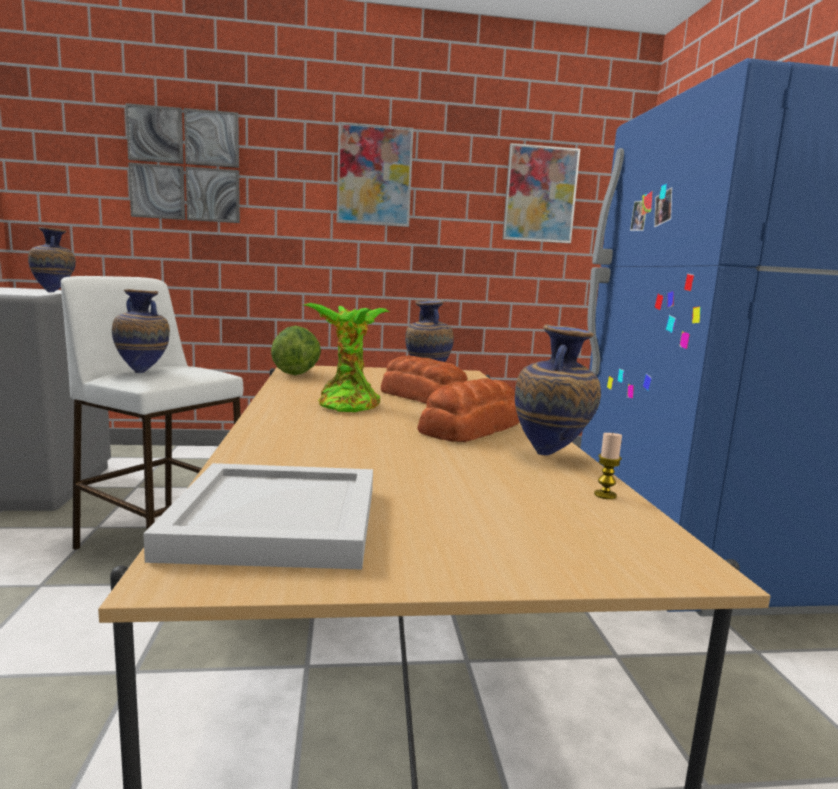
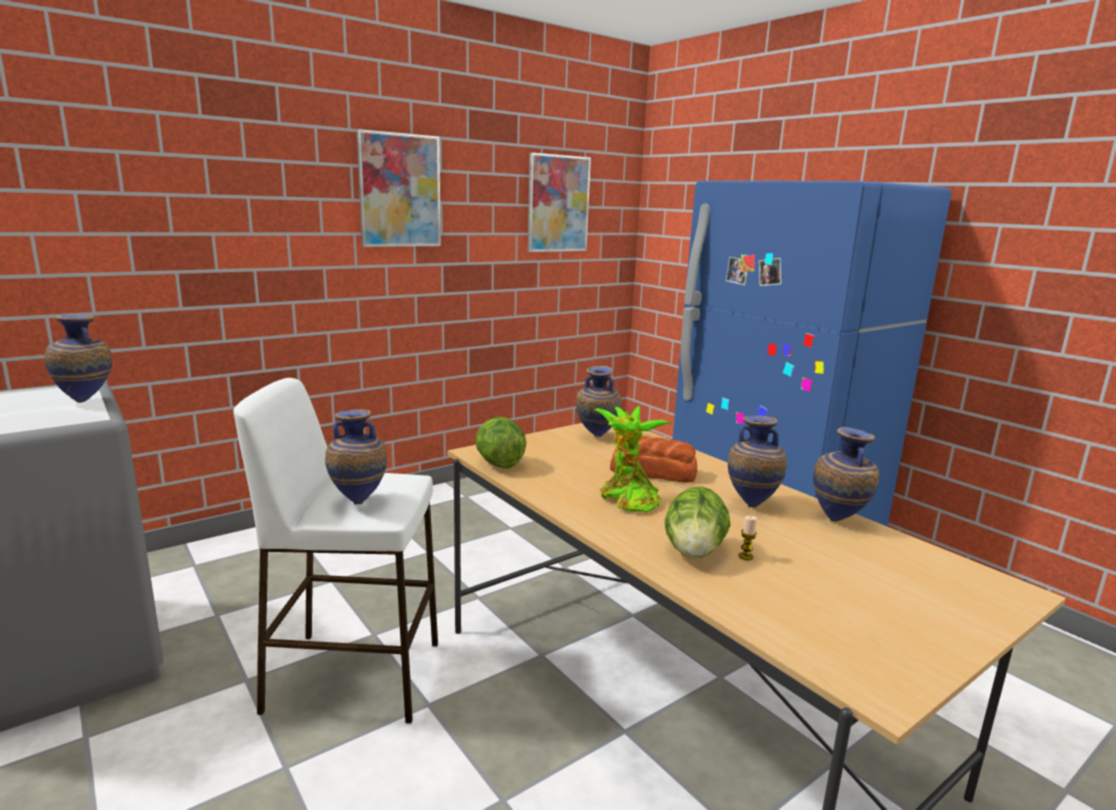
camera: 30 degrees left, 5 degrees up
(185, 165) = (163, 186): picture -> none
(279, 522) = (840, 640): white tray -> none
(314, 438) = (694, 551): none -> lettuce
(472, 428) = (752, 504): bread -> vase
(605, 495) = (917, 549): candle -> candle (745, 556)

